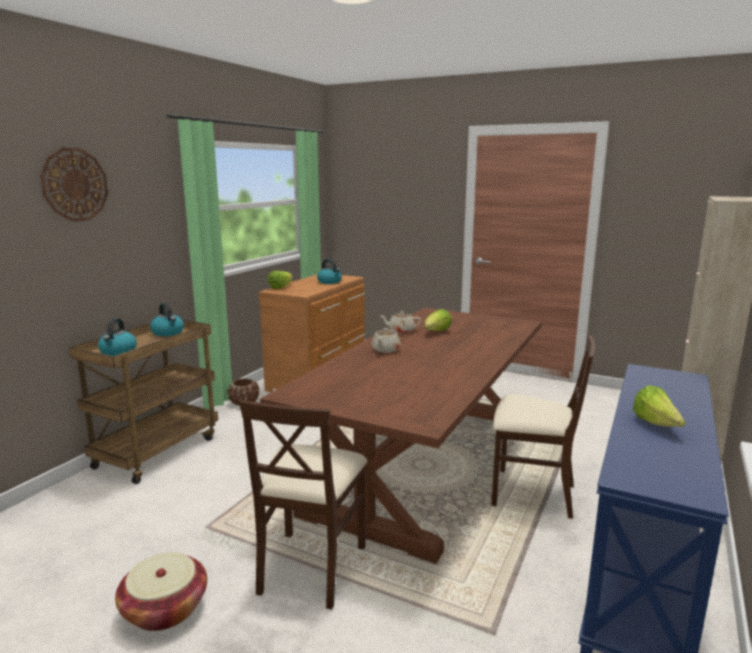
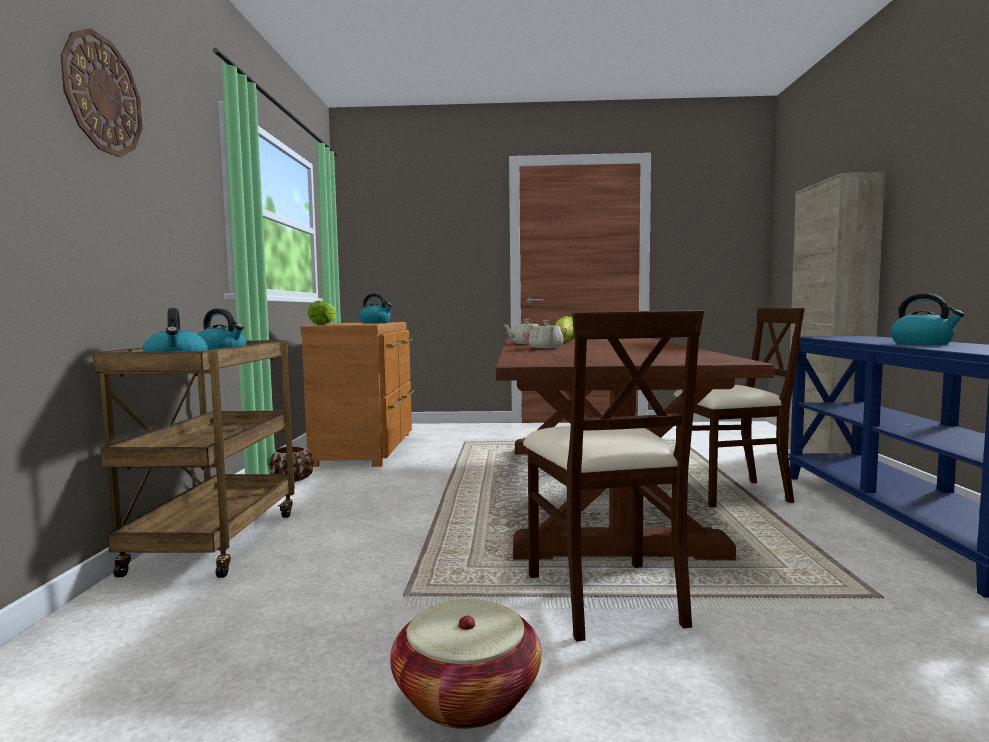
camera: 25 degrees left, 10 degrees down
(656, 424) = (922, 343): lettuce -> kettle

